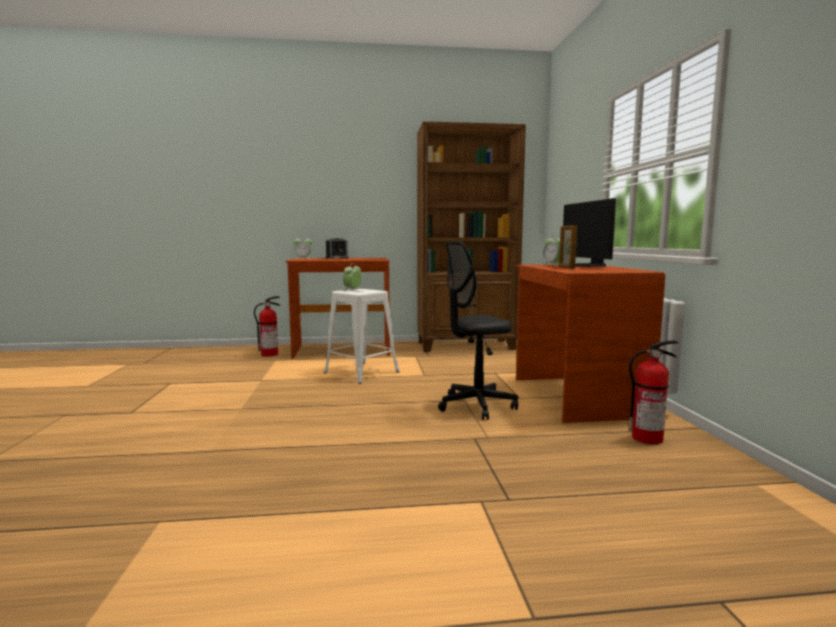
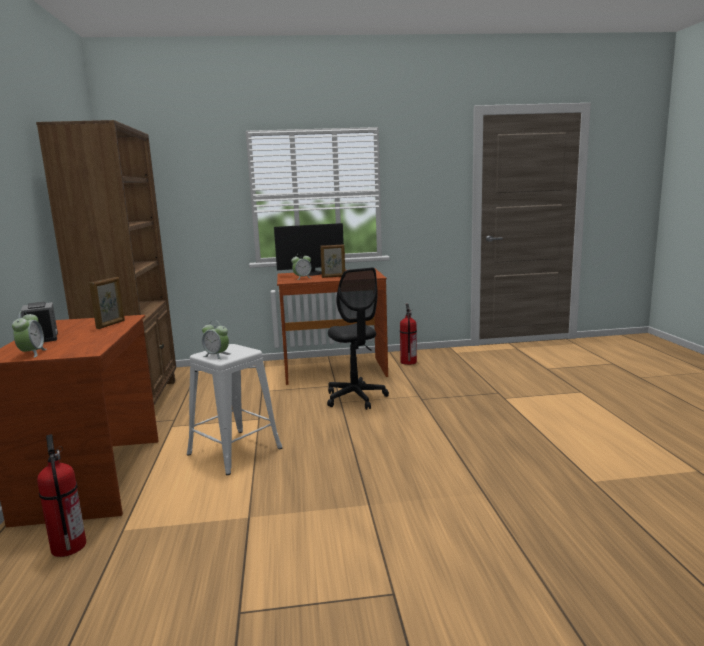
camera: 90 degrees left, 5 degrees up
(361, 259) = (111, 324): none -> picture frame

